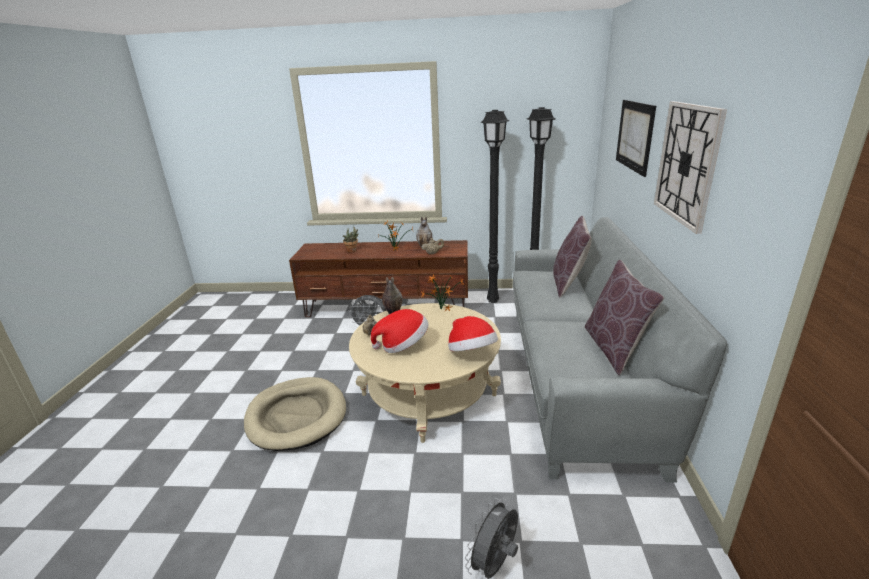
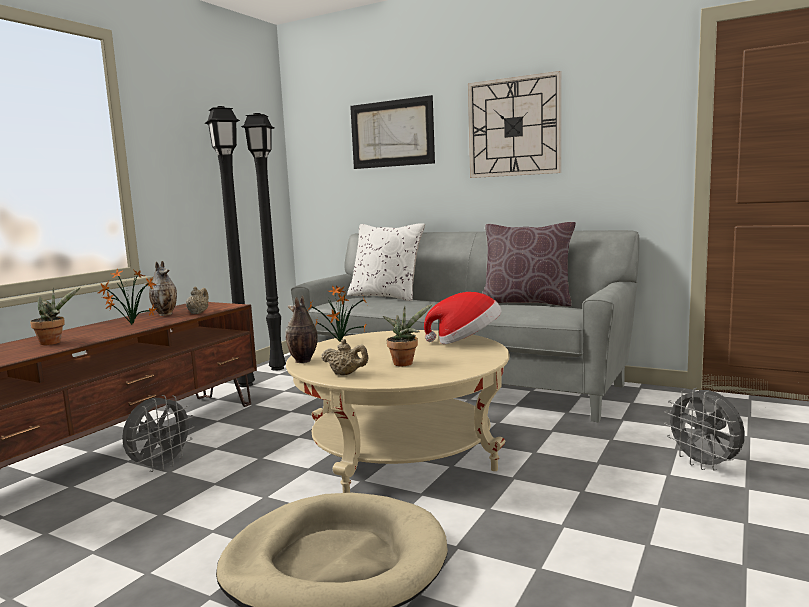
camera: 65 degrees left, 15 degrees down
(403, 345) = (405, 363): hat -> potted plant
(569, 283) = (386, 296): brown pillow -> white pillow

